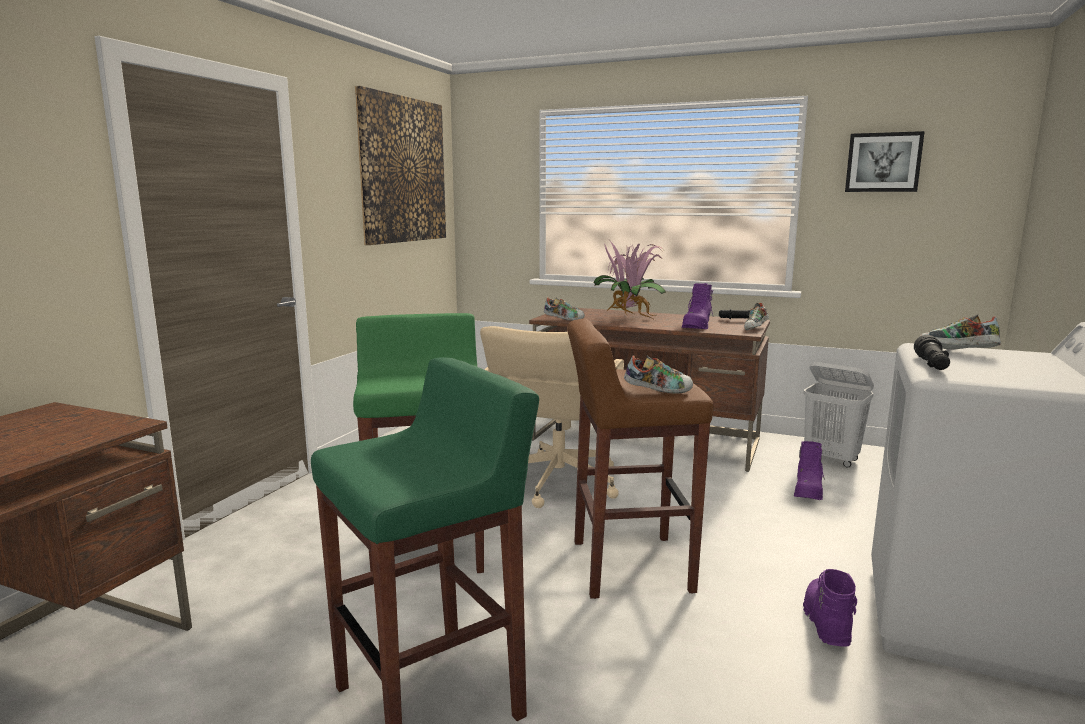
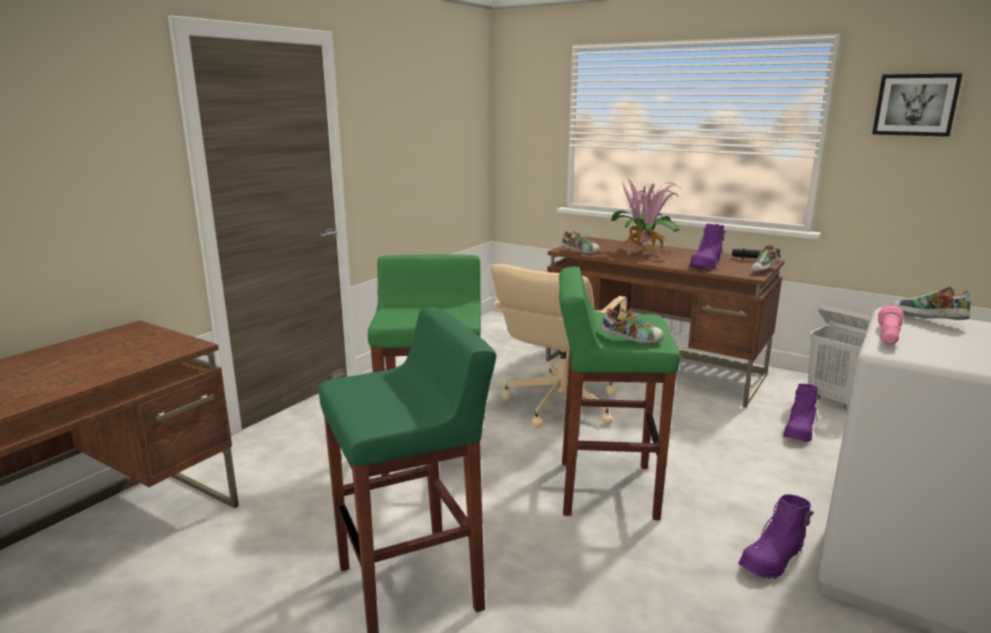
camera: 10 degrees right, 5 degrees up
(403, 170) = (440, 106): picture -> none
(628, 566) = (605, 489): brown stool -> green stool
(825, 622) = (773, 560): purple boot -> purple boot turned 150 degrees counterclockwise
(932, 365) = (888, 337): black flashlight -> pink flashlight

